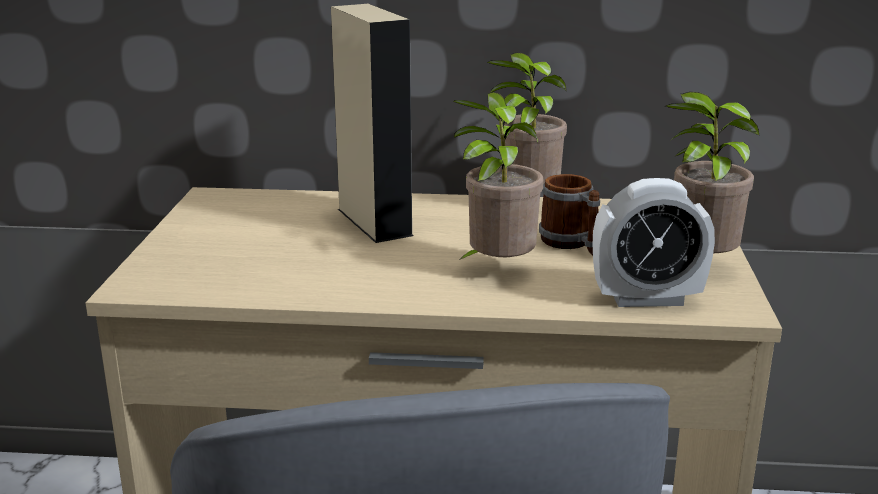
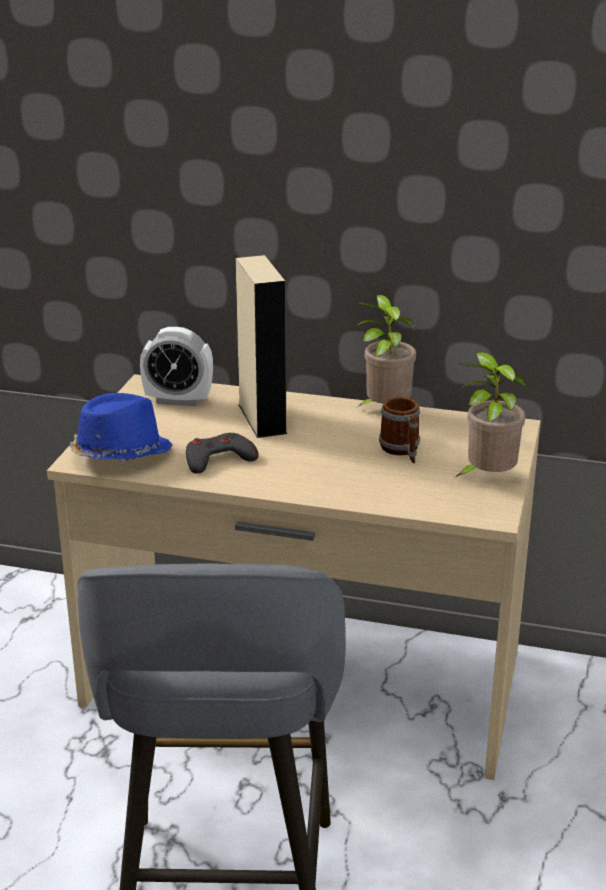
camera: 10 degrees right, 5 degrees up
(190, 275) = (119, 454): none -> blue hat
(332, 270) = (218, 459): none -> grey game controller
(497, 269) = (337, 468): potted plant -> none
(647, 299) = (433, 502): alarm clock -> alarm clock (178, 400)

